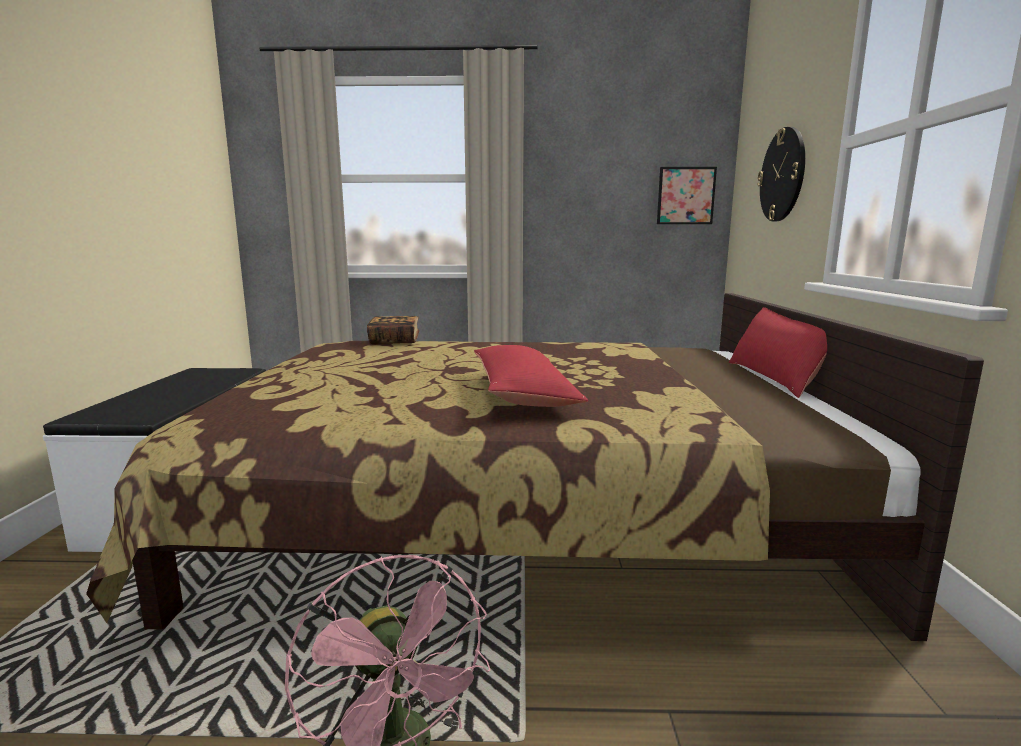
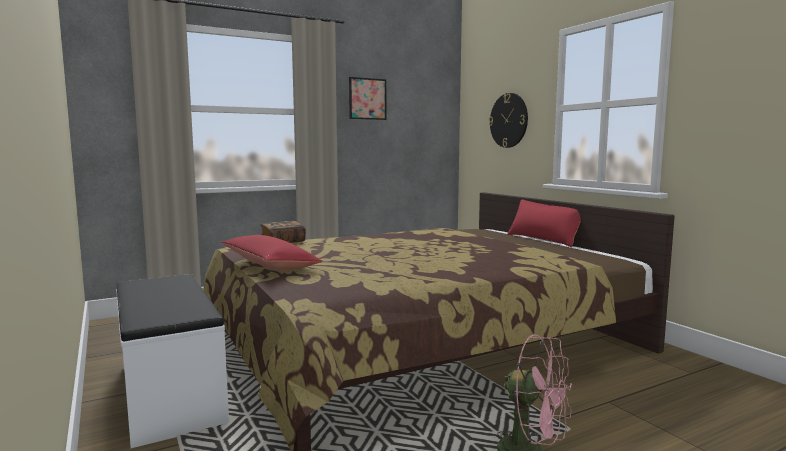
camera: 30 degrees left, 5 degrees down
(523, 393) = (457, 259): red pillow -> red pillow (269, 265)
(686, 196) = (434, 128): picture -> picture (367, 99)

